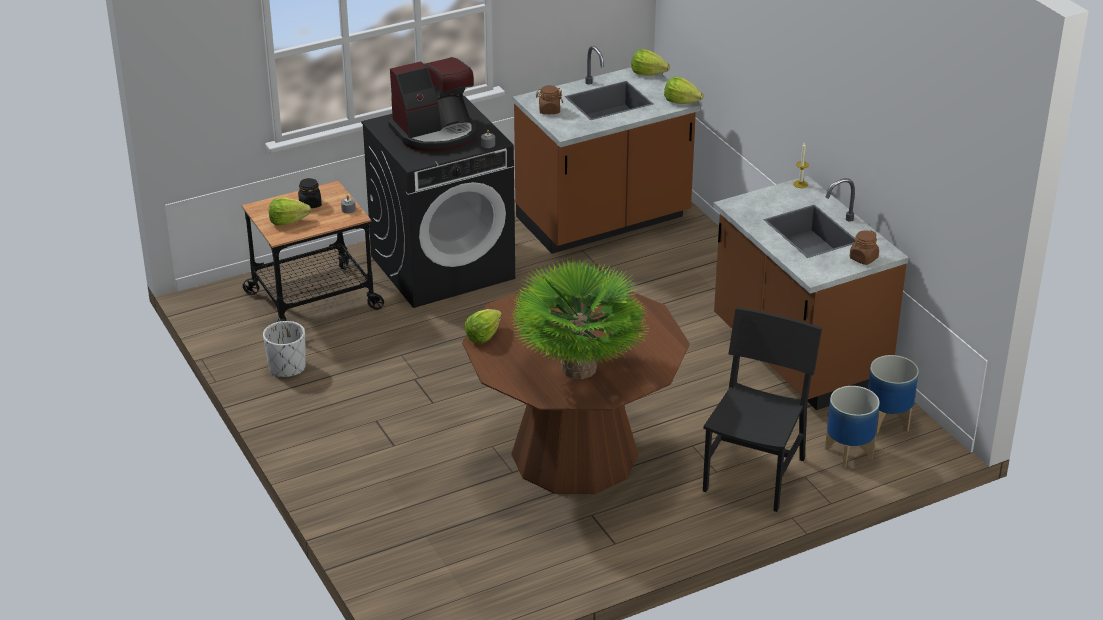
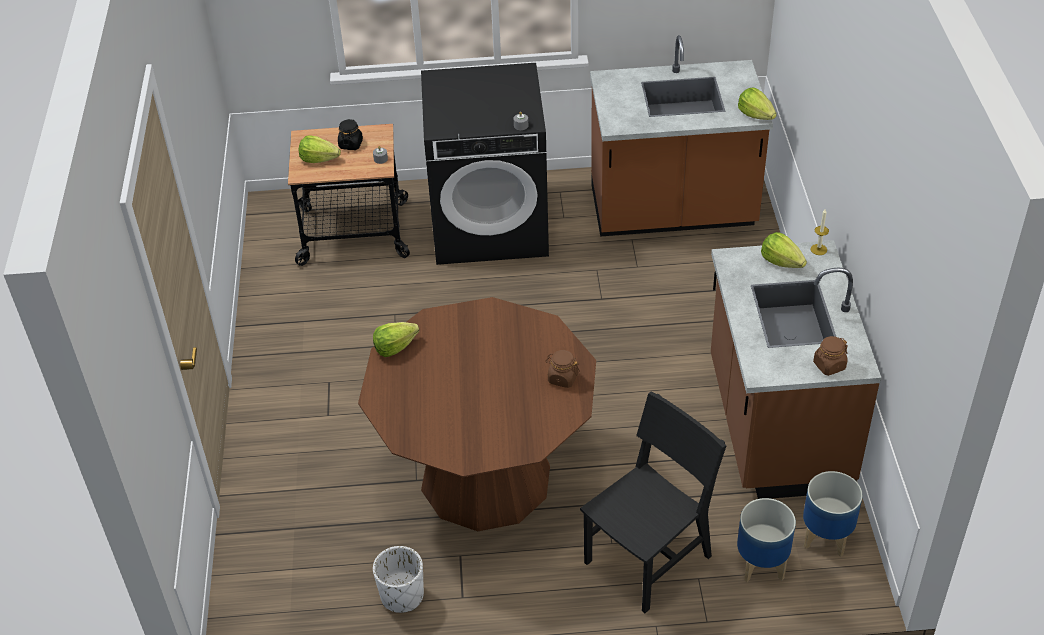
camera: 25 degrees right, 10 degrees up
(287, 368) = (287, 300): white planter -> white planter (402, 596)
(435, 133) = (480, 100): coffee machine -> none
(549, 110) = (615, 96): brown jar -> brown jar (562, 378)
(579, 368) = (461, 415): potted plant -> none
(648, 73) = (743, 73): lettuce -> lettuce (781, 262)

